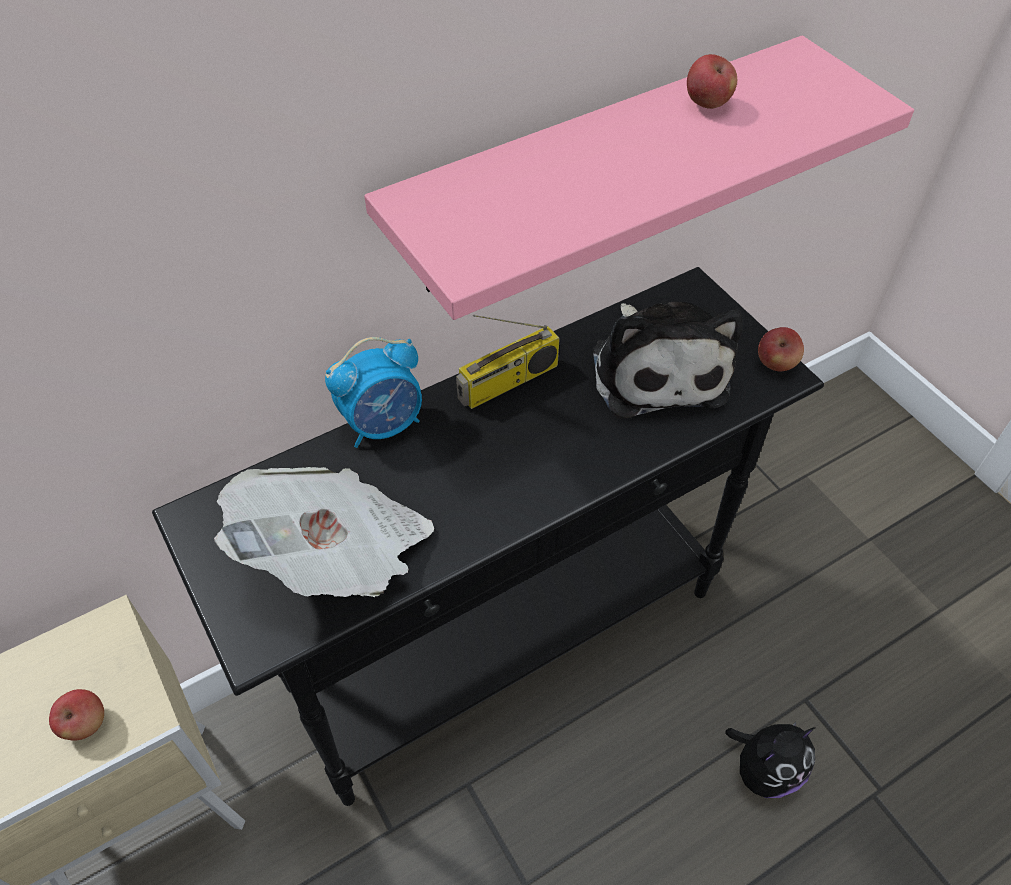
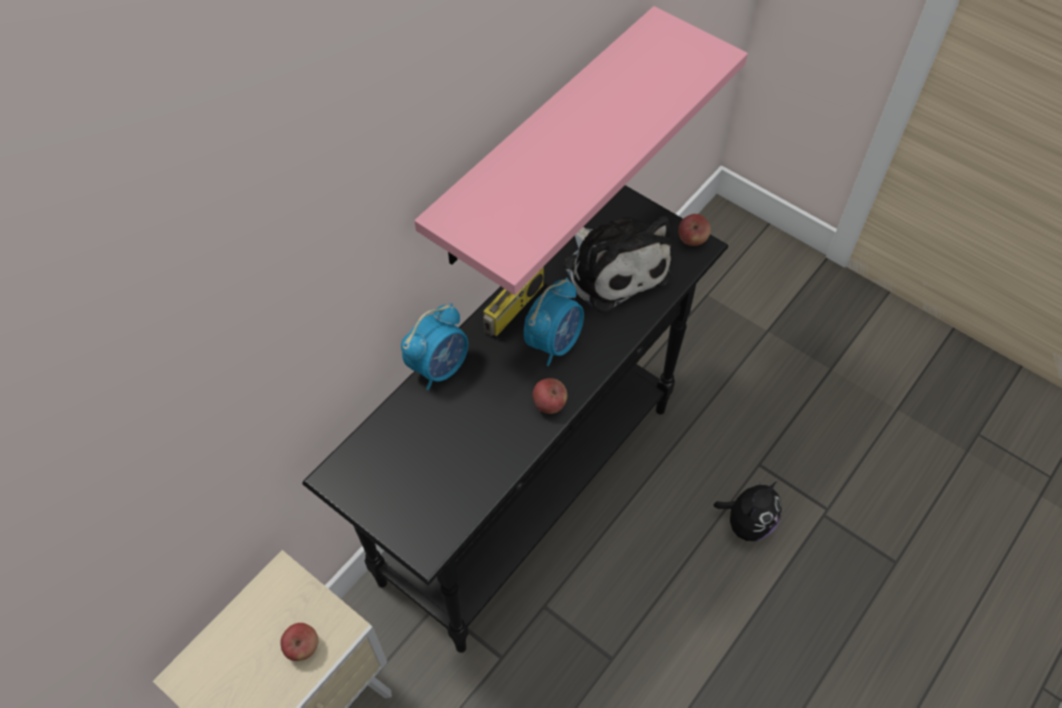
camera: 20 degrees left, 5 degrees up
(338, 553) = (452, 469): newspaper -> none
(541, 437) = (554, 342): none -> alarm clock
(707, 104) = (612, 83): apple -> apple (549, 404)

